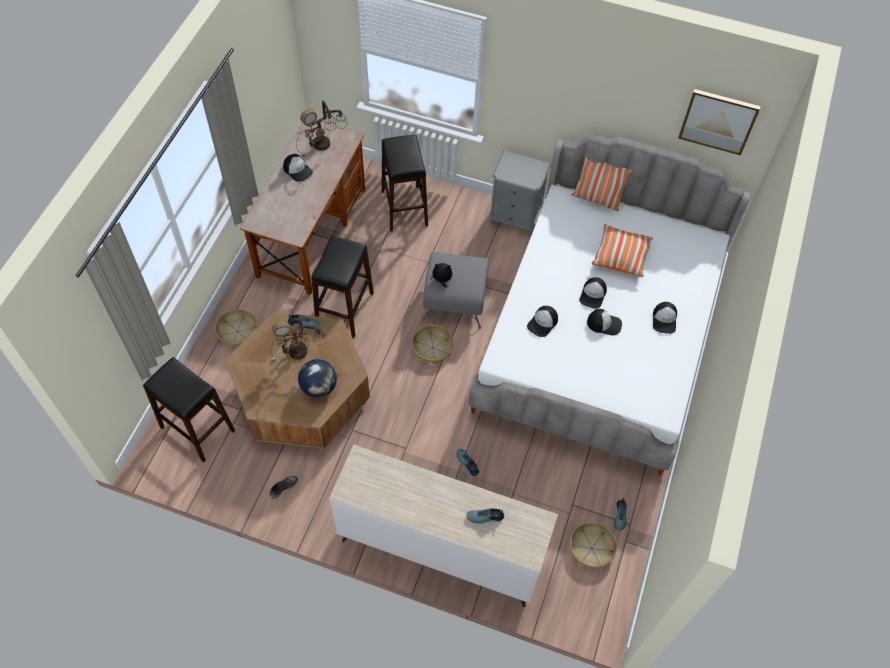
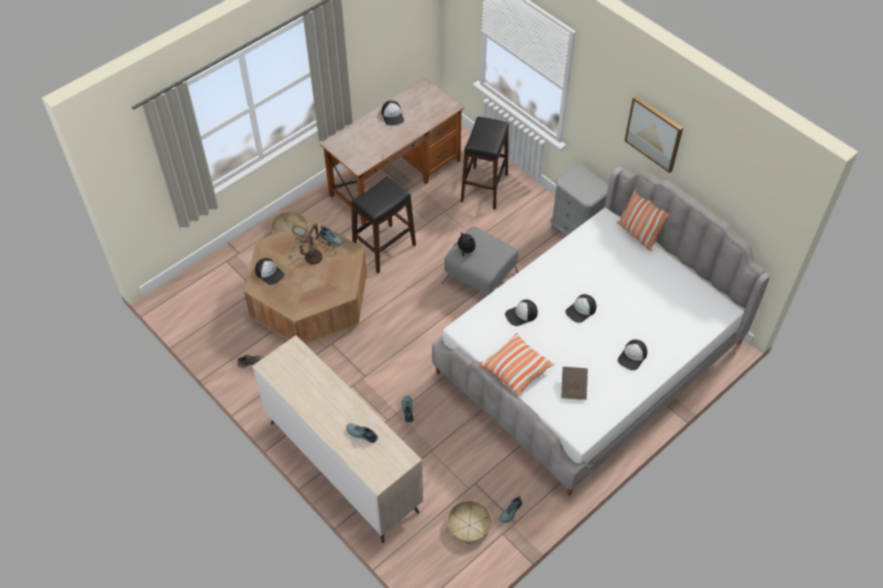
camera: 30 degrees right, 5 degrees down
(197, 429) = (215, 291): black stool -> none
(319, 387) = (312, 291): globe -> none
(322, 144) = (425, 103): table lamp -> none
(432, 347) = (437, 307): basket -> none
(604, 323) = (575, 337): cap -> cap (269, 273)
(621, 256) = (628, 289): pillow -> pillow (516, 369)
(632, 373) = (573, 387): none -> brown book
(718, 121) = (747, 191): picture -> picture (654, 133)

